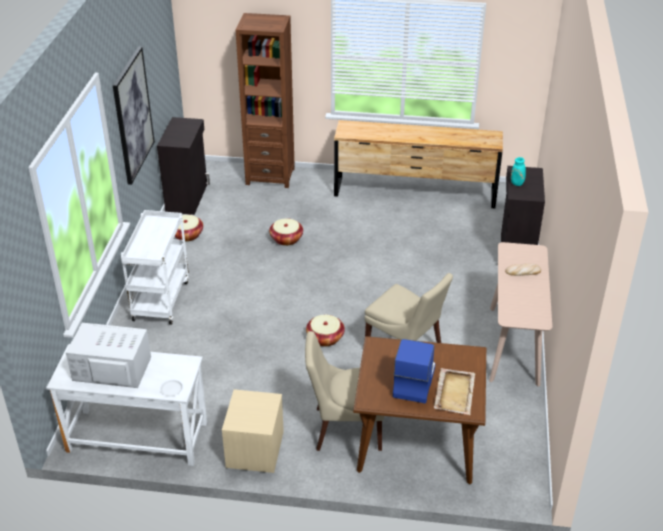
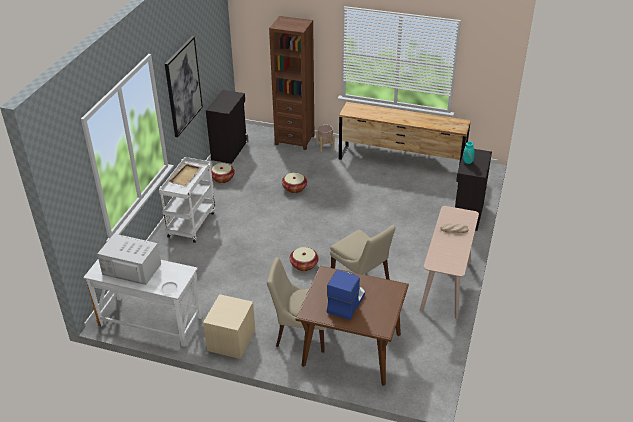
camera: 10 degrees right, 0 degrees up
(312, 181) = (325, 146): none -> beige planter
(455, 392) = (374, 314): beige tray -> beige tray (185, 175)

